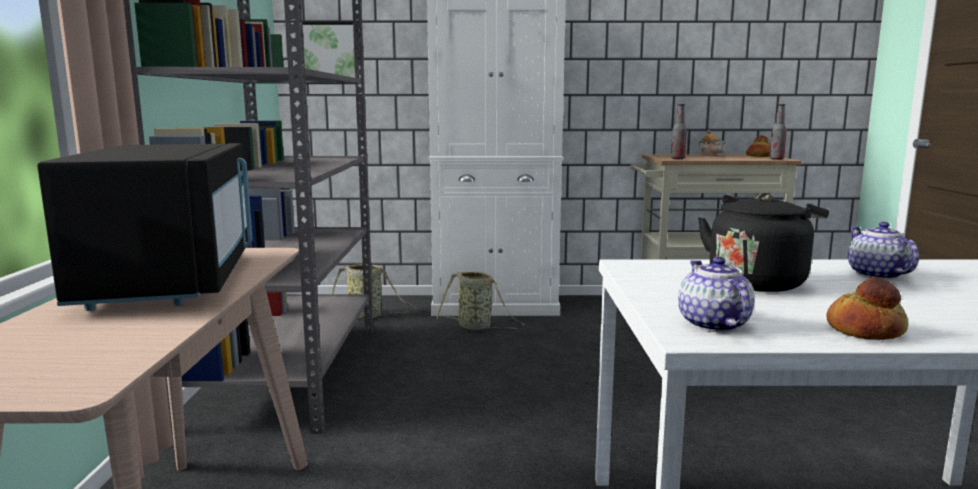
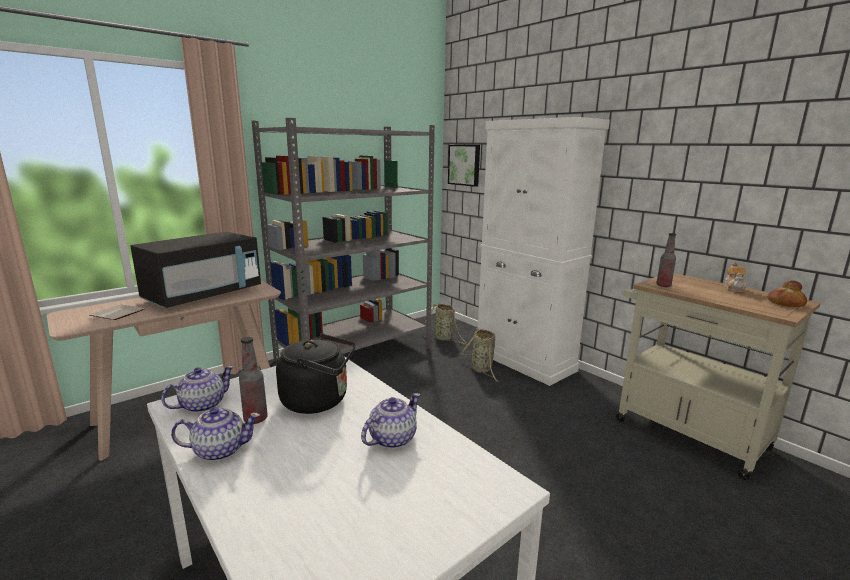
camera: 50 degrees right, 5 degrees up
(93, 340) = (118, 314): none -> plate
(776, 159) = (775, 312): bottle -> bottle (255, 419)
(864, 330) = (219, 450): bread -> teapot

